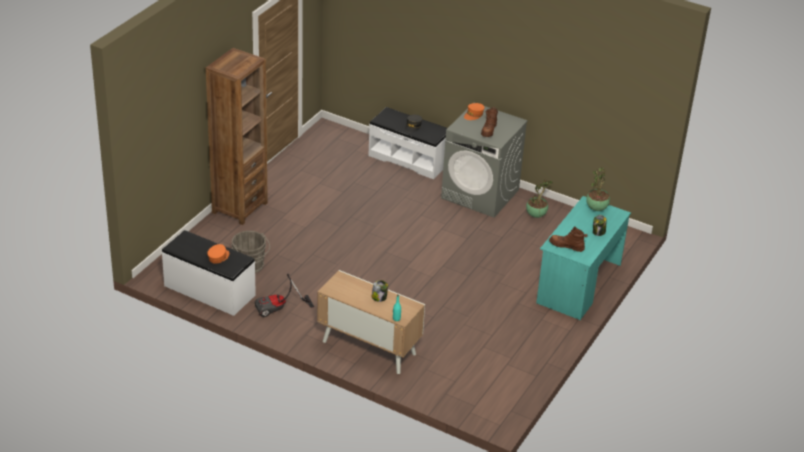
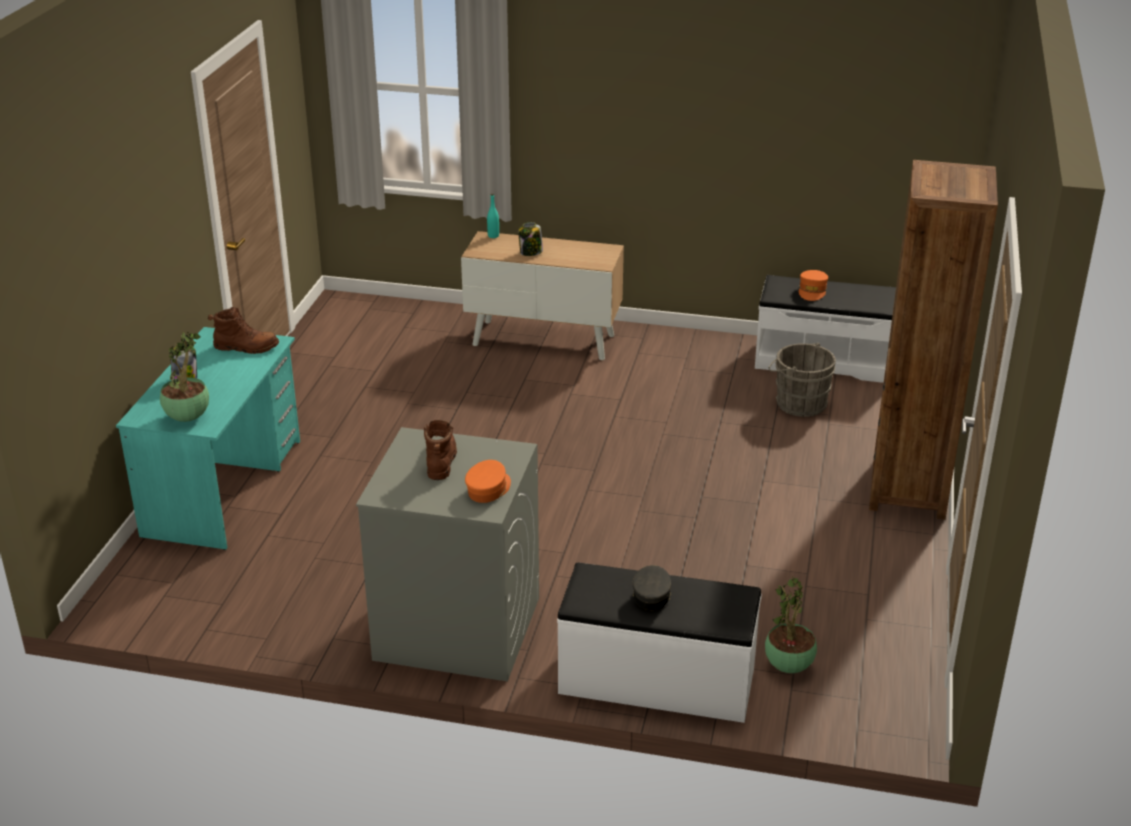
camera: 165 degrees right, 5 degrees down
(279, 309) = (703, 358): vacuum cleaner -> none
(536, 215) = (321, 606): potted plant -> potted plant (788, 667)

